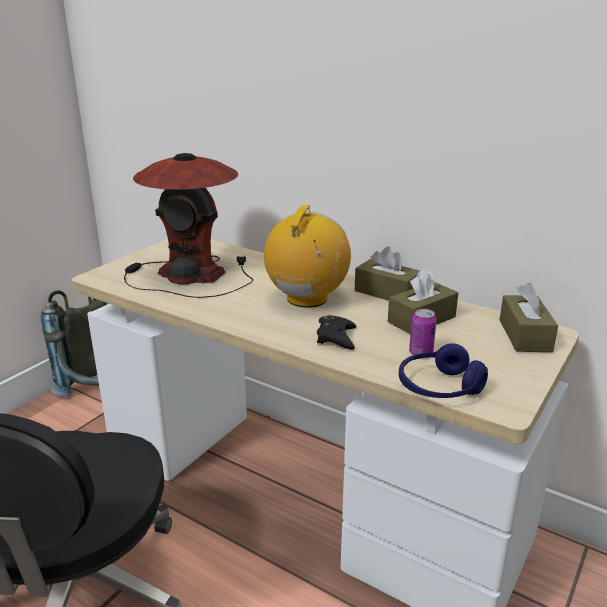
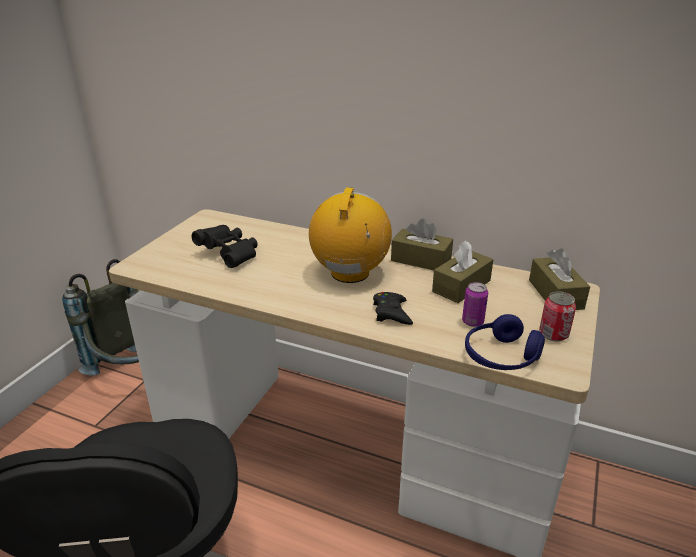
camera: 10 degrees left, 5 degrees up
(192, 274) = (230, 255): table lamp -> black binoculars
(507, 372) = (553, 334): none -> can

